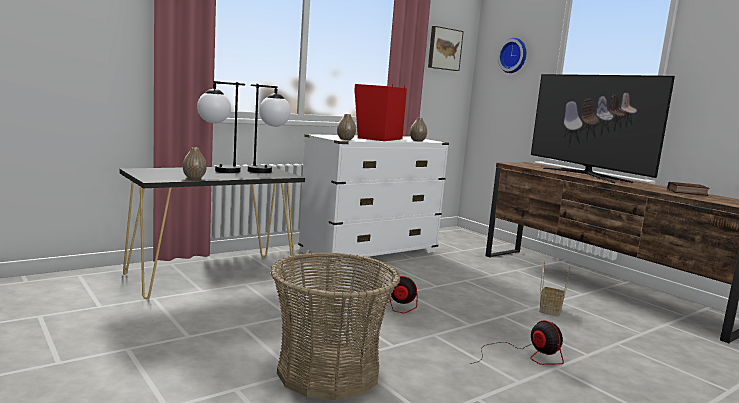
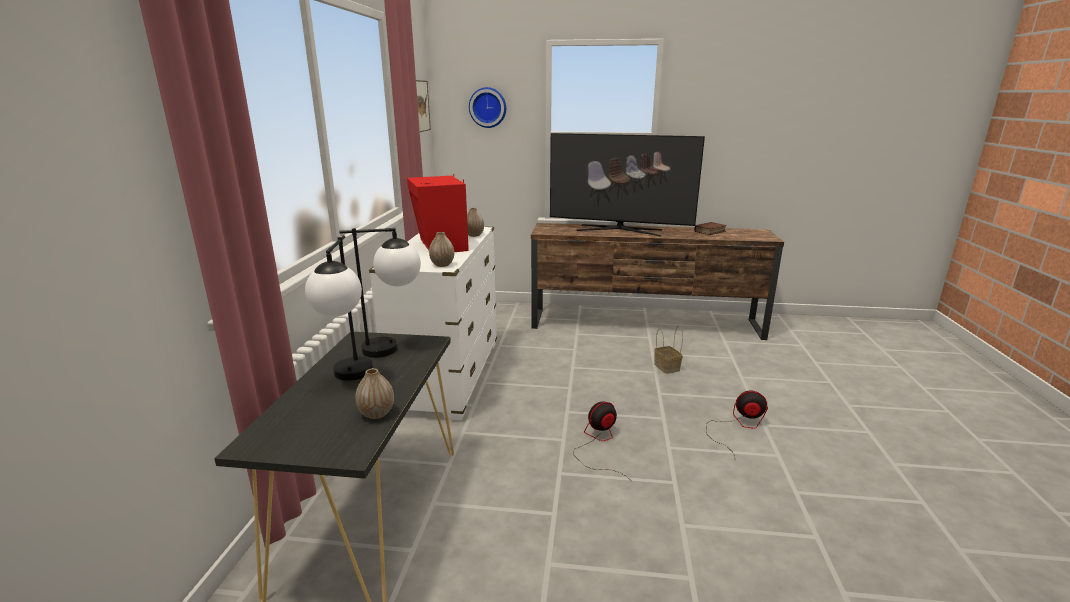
camera: 45 degrees left, 10 degrees up
(328, 372) = (703, 553): basket -> none

